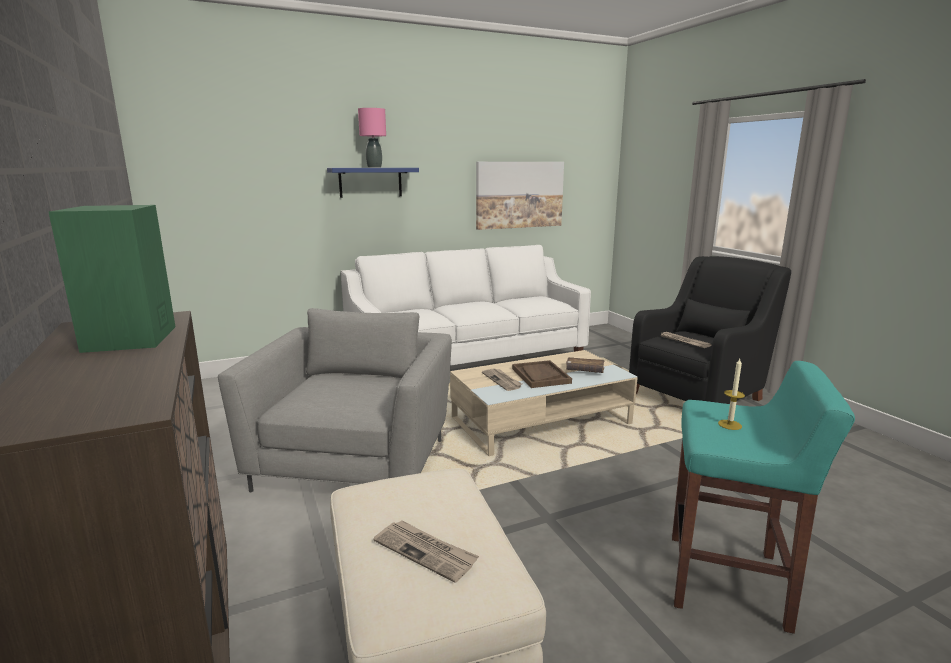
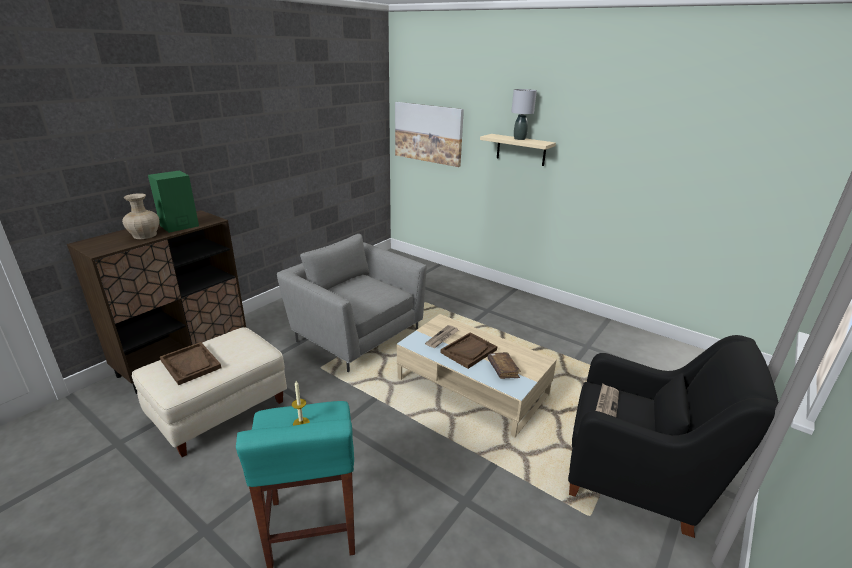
camera: 60 degrees right, 10 degrees up
(119, 366) = (144, 235): none -> beige vase
(355, 461) = (356, 334): grey armchair -> grey armchair turned 120 degrees counterclockwise
(370, 182) = (521, 150): blue shelf -> beige shelf
(374, 167) = (519, 139): pink table lamp -> grey table lamp
(426, 552) = (191, 364): newspaper -> brown tray
(467, 360) = (542, 321): white sofa -> none
(519, 195) = (669, 188): picture -> picture (428, 133)

